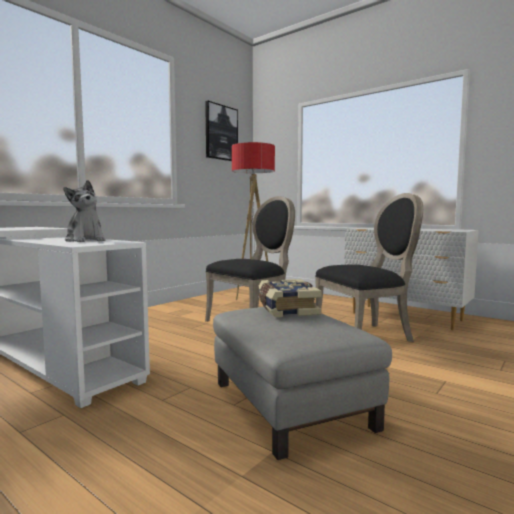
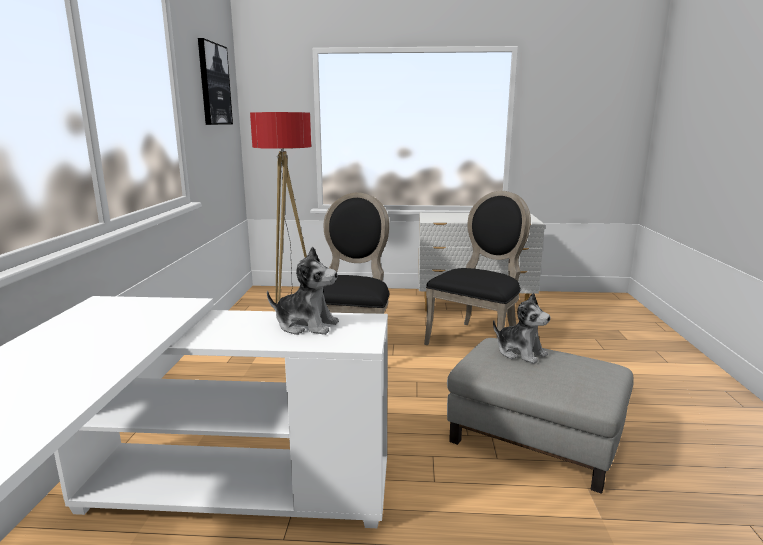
camera: 35 degrees left, 10 degrees up
(286, 309) = (520, 353): book -> plush toy

